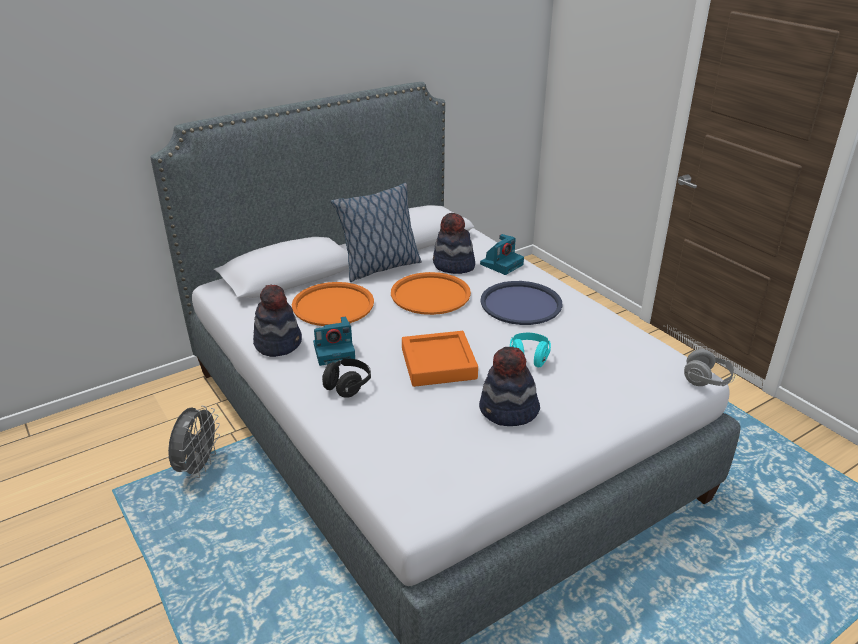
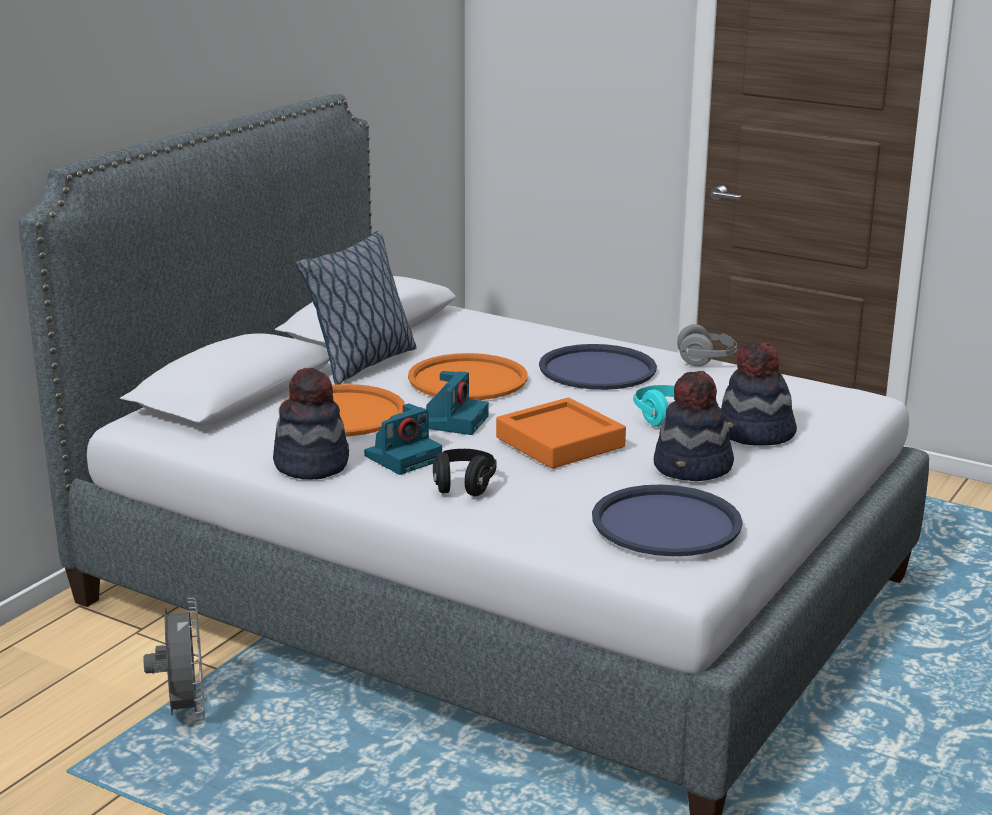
camera: 25 degrees left, 10 degrees down
(443, 459) = (666, 523): none -> blue tray
(453, 265) = (464, 345): hat -> hat (755, 434)
(502, 264) = (528, 334): camera -> camera (453, 421)
(707, 380) = (884, 400): grey headphones -> grey headphones (706, 361)

